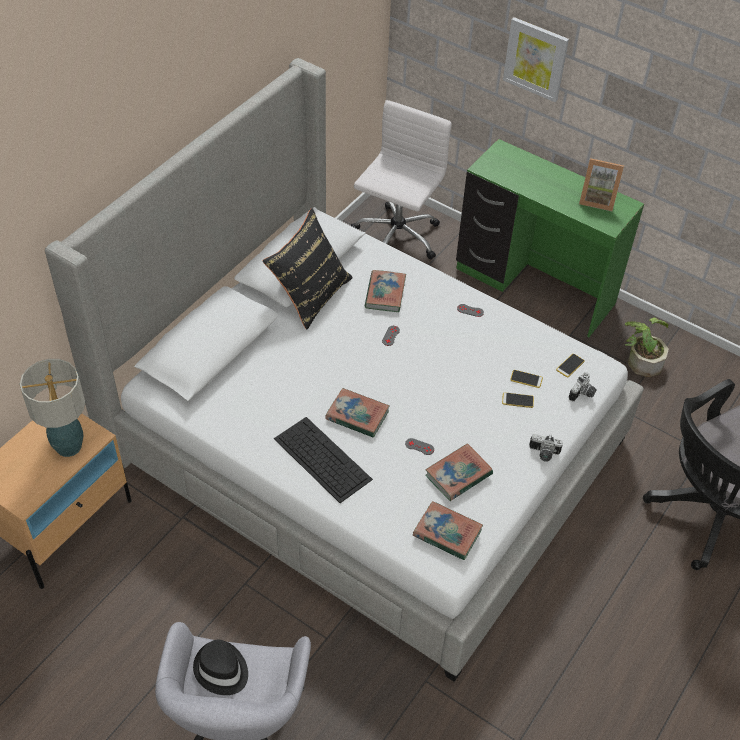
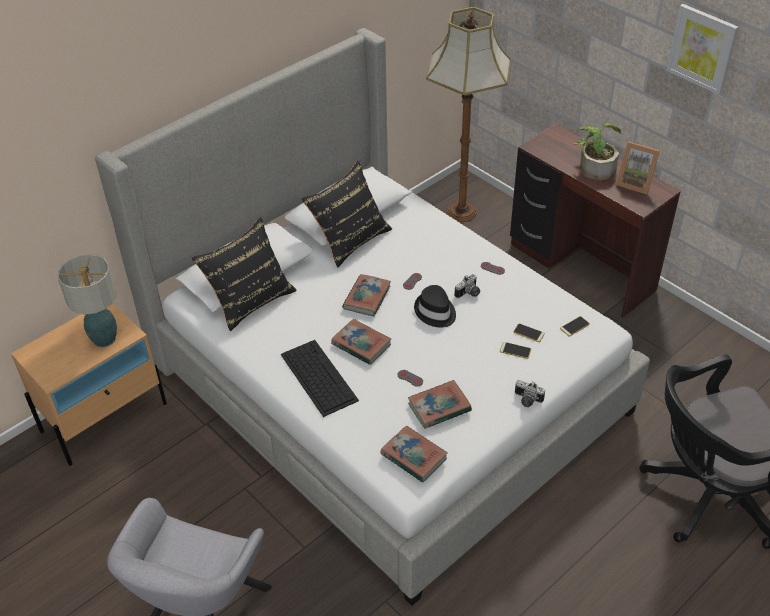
camera: 15 degrees right, 5 degrees down
(221, 379) = (250, 299): none -> black pillow
(221, 670) = (181, 548): black hat -> black hat (435, 312)
(385, 293) = (417, 246): book -> book (367, 298)
(396, 237) = (462, 212): white office chair -> floor lamp
(534, 287) = (580, 268): green desk -> brown desk
(536, 59) = (588, 47): picture -> picture (702, 48)
(583, 394) = (580, 353): camera -> camera (469, 293)
(641, 359) = (670, 343): potted plant -> potted plant (595, 166)

